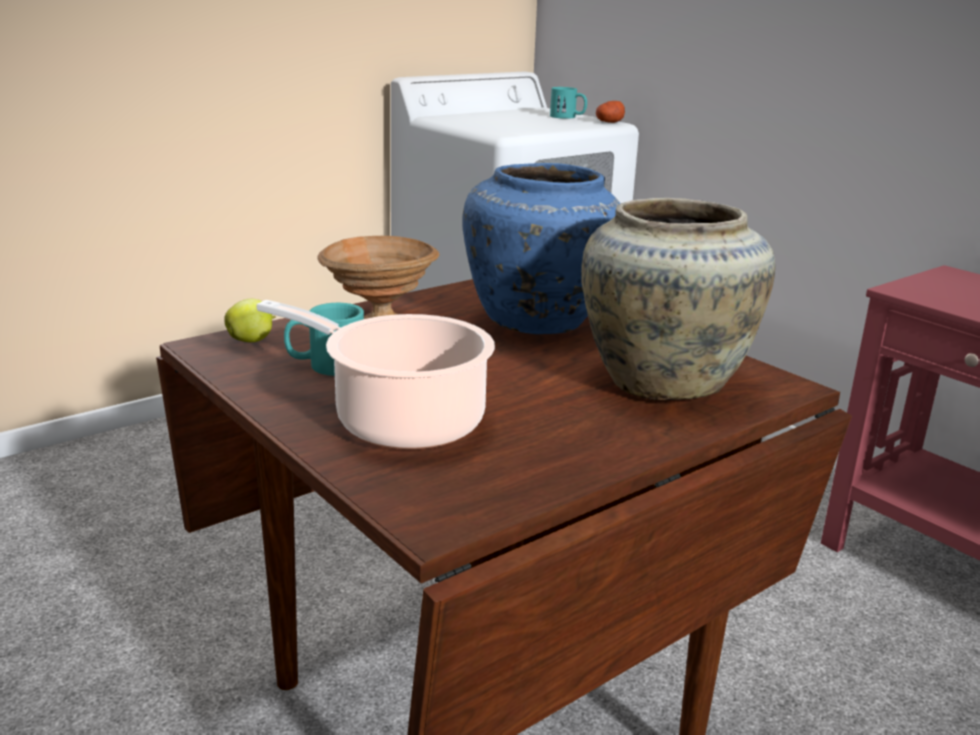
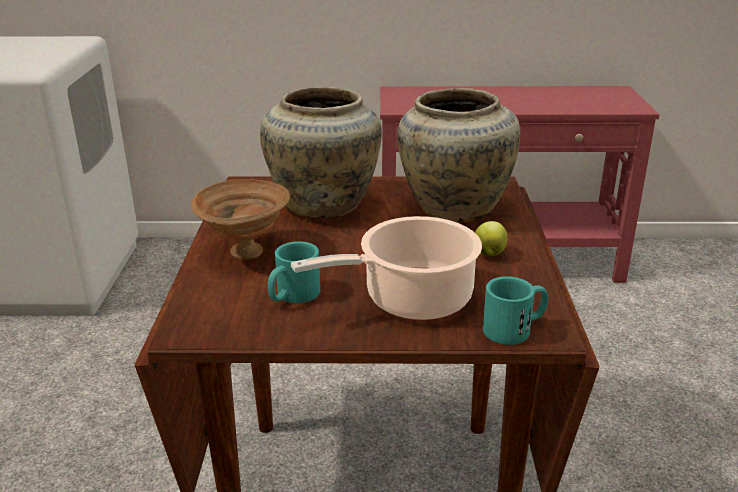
camera: 50 degrees left, 5 degrees up
(252, 341) = (206, 310): apple -> apple (489, 253)
(539, 321) = (325, 205): blue vase -> beige vase
(568, 117) = (35, 41): turquoise mug -> turquoise mug (515, 328)
(609, 122) = (80, 39): potato -> none

